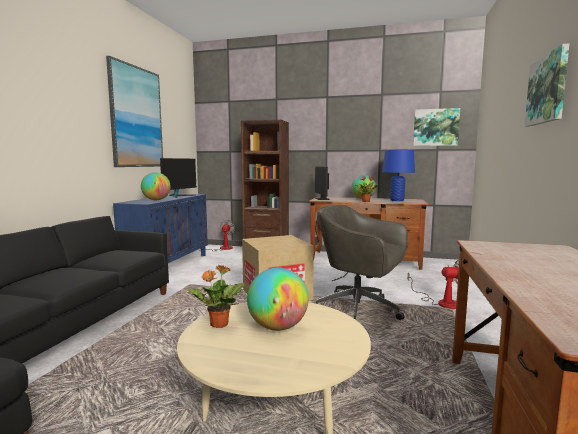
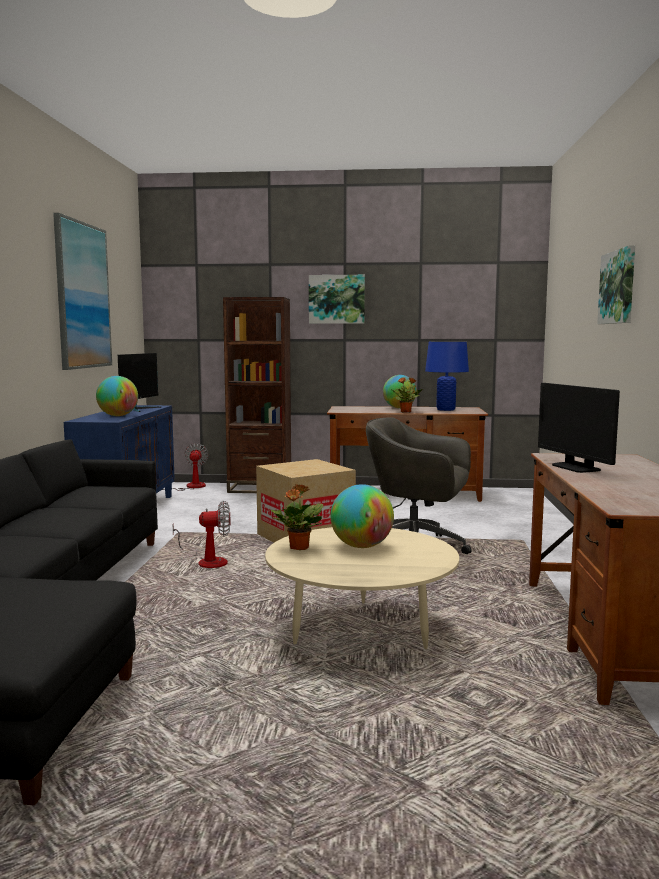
camera: 10 degrees left, 0 degrees up
(322, 199) = (343, 409): monitor -> monitor (576, 467)
(435, 127) = (493, 310): picture -> picture (336, 299)
(441, 302) = (511, 535): fan -> fan (206, 561)

